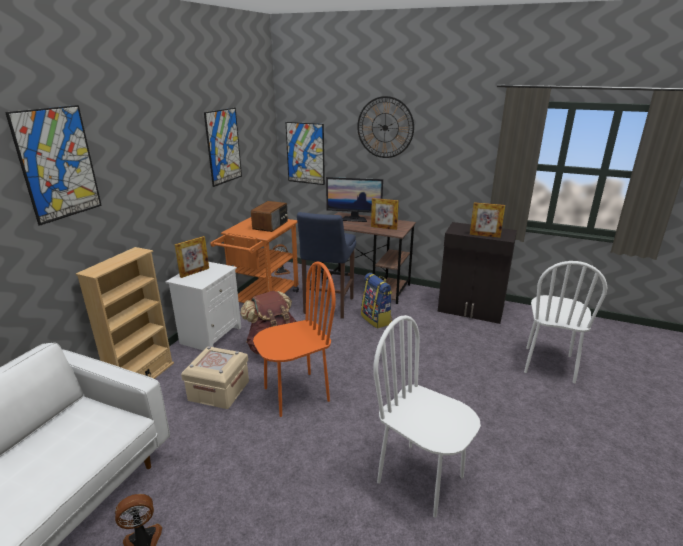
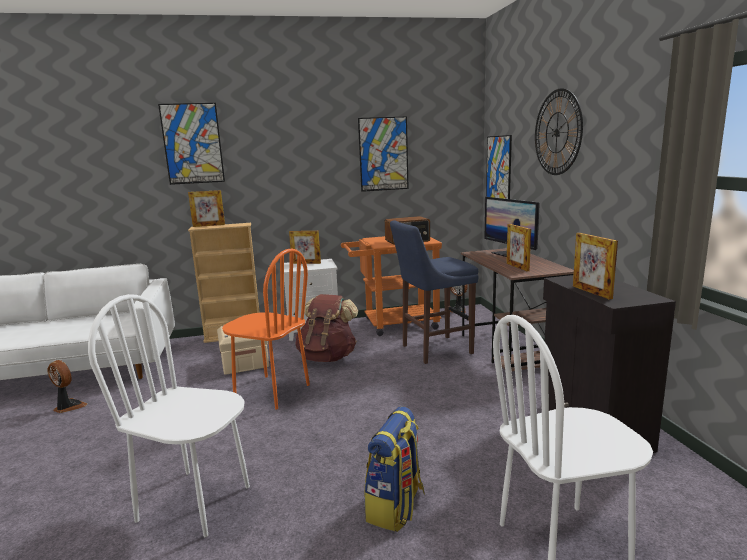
camera: 55 degrees right, 10 degrees down
(99, 264) = (209, 225): none -> picture frame
(376, 319) = (453, 379): backpack -> backpack (396, 507)
(421, 479) = (195, 502): white chair -> white chair turned 75 degrees counterclockwise

